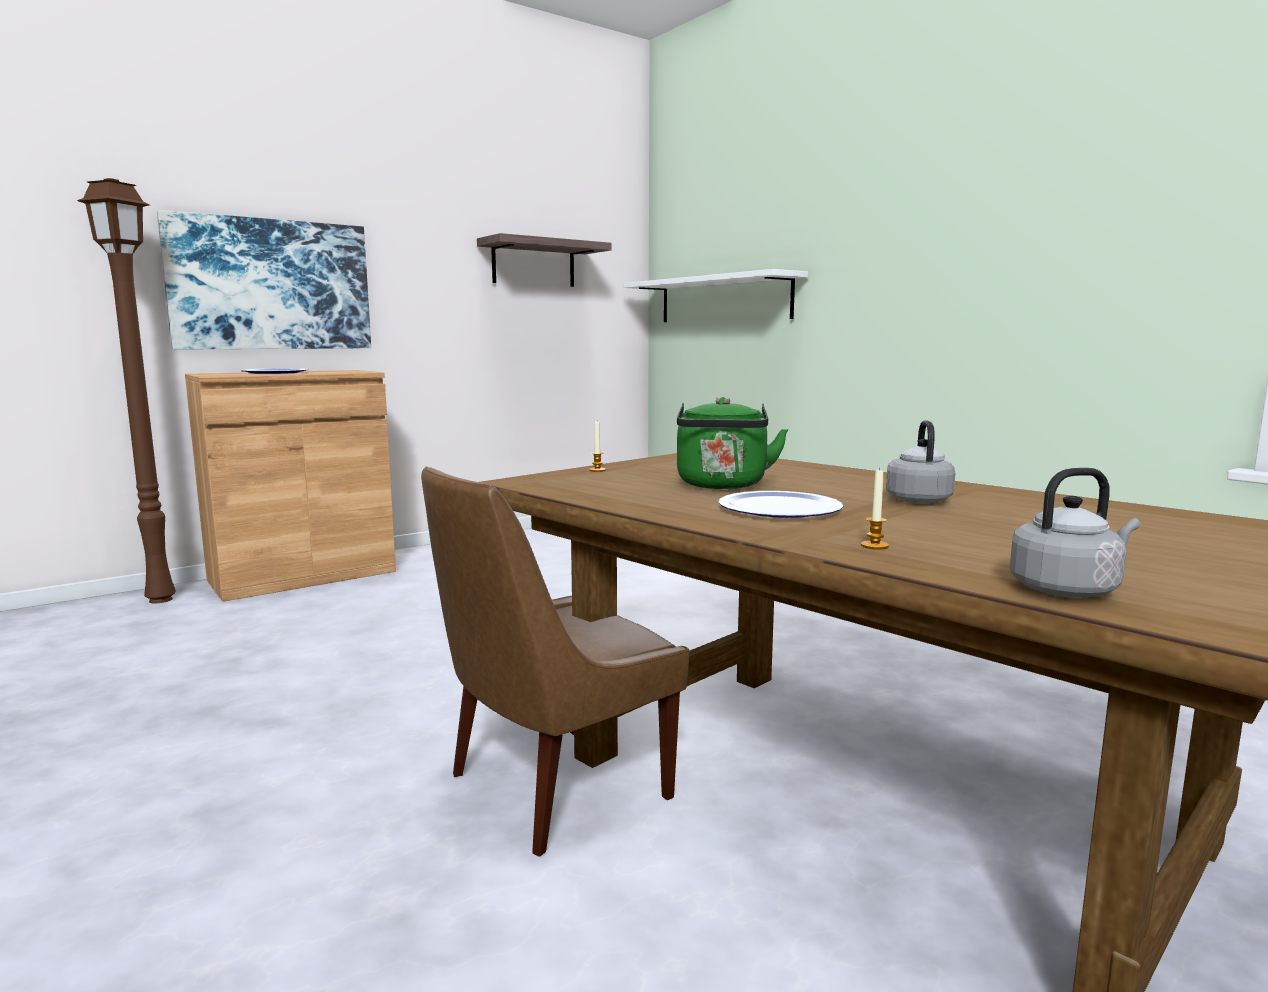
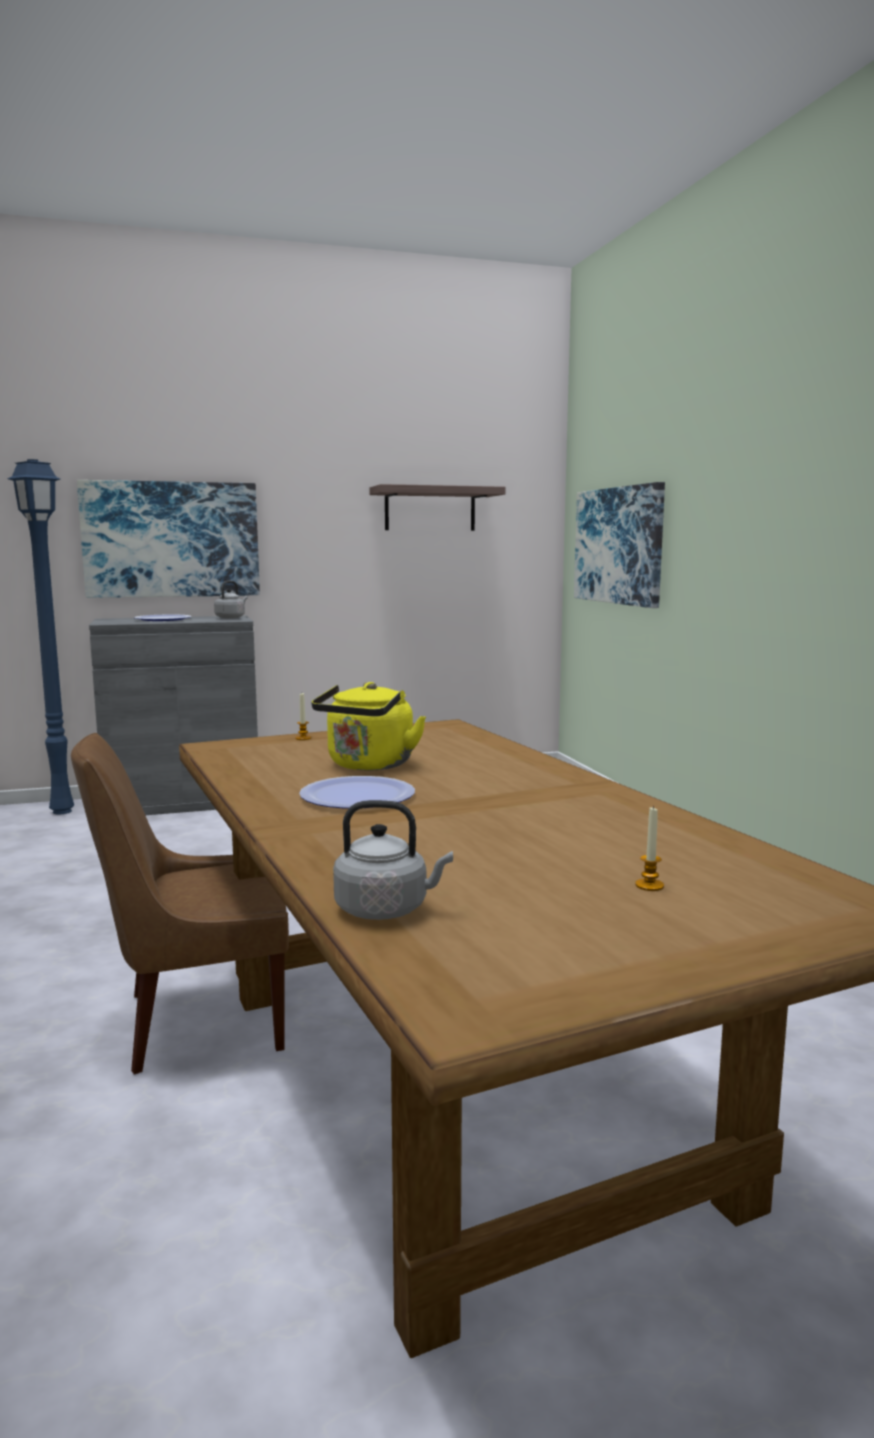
camera: 20 degrees right, 0 degrees up
(160, 600) = (61, 812): brown floor lamp -> blue floor lamp
(303, 576) = (183, 802): brown cabinet -> grey cabinet
(722, 485) = (368, 766): green kettle -> yellow kettle
(723, 299) = (618, 545): white shelf -> picture
(874, 546) = (338, 845): candle -> candle (649, 885)
(917, 500) = (507, 799): grey kettle -> grey kettle (231, 617)

